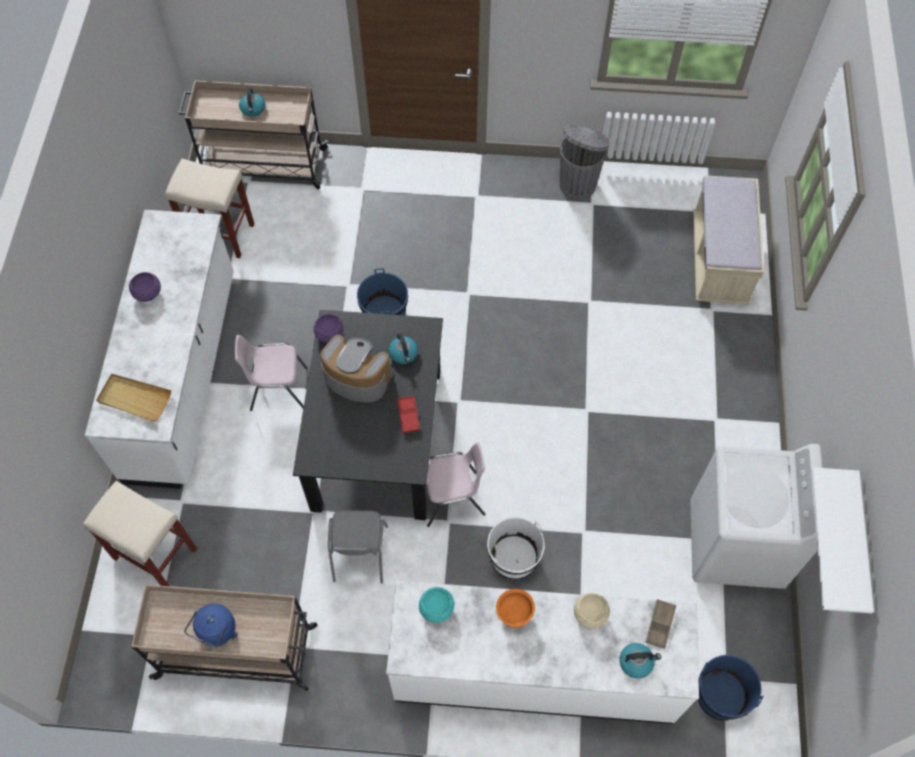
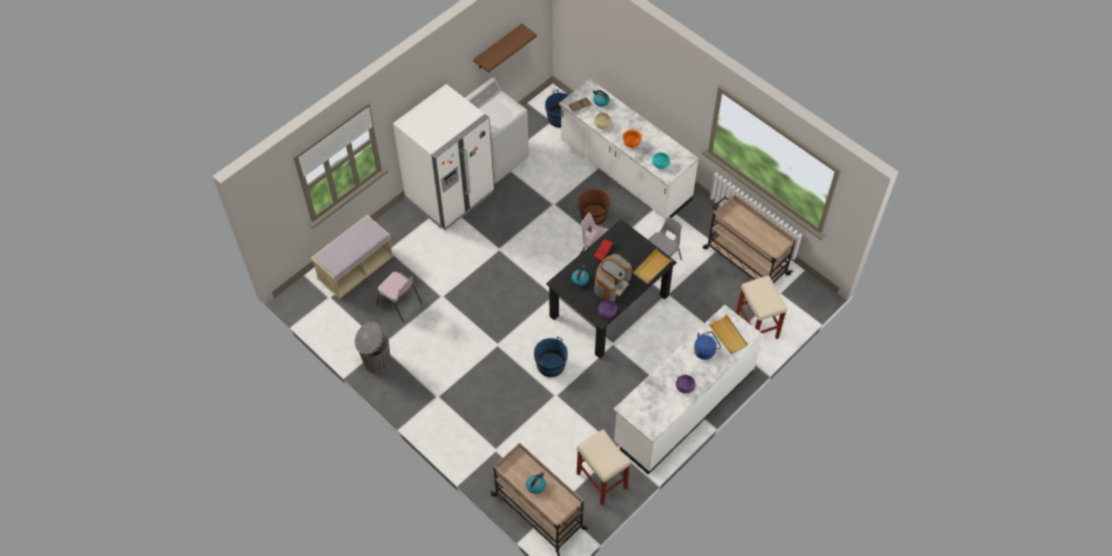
camera: 140 degrees left, 5 degrees down
(216, 632) = (755, 227): blue kettle -> blue kettle (705, 351)
(278, 389) = (639, 364): pink chair -> pink chair (400, 304)
(321, 440) = (652, 267): none -> beige tray
(356, 377) = (612, 284): coffee machine -> coffee machine turned 120 degrees counterclockwise
(514, 558) = (593, 215): white bucket -> brown bucket
(726, 436) = (450, 196): none -> white fridge
(859, 545) = (498, 47): white shelf -> brown shelf

